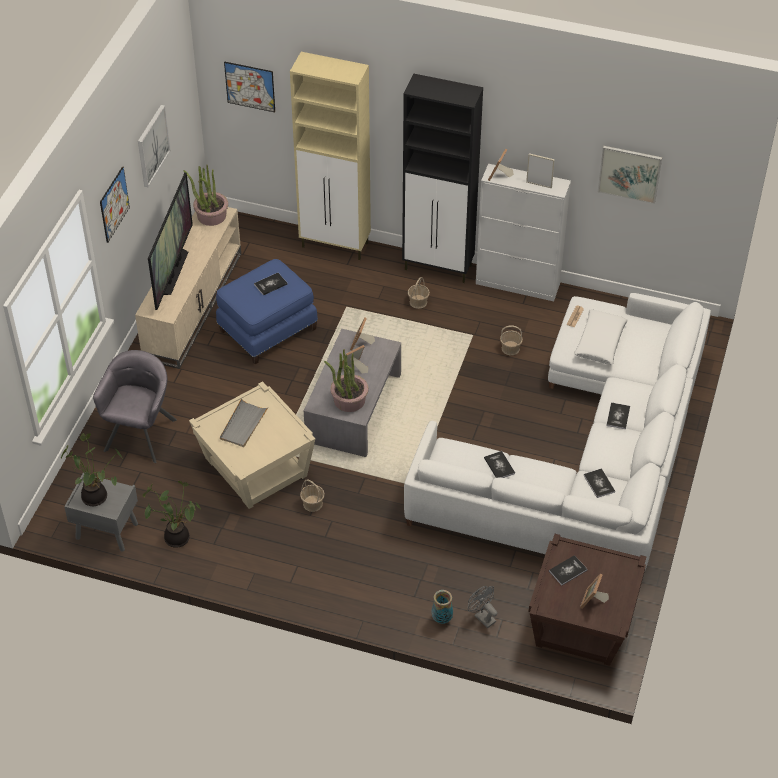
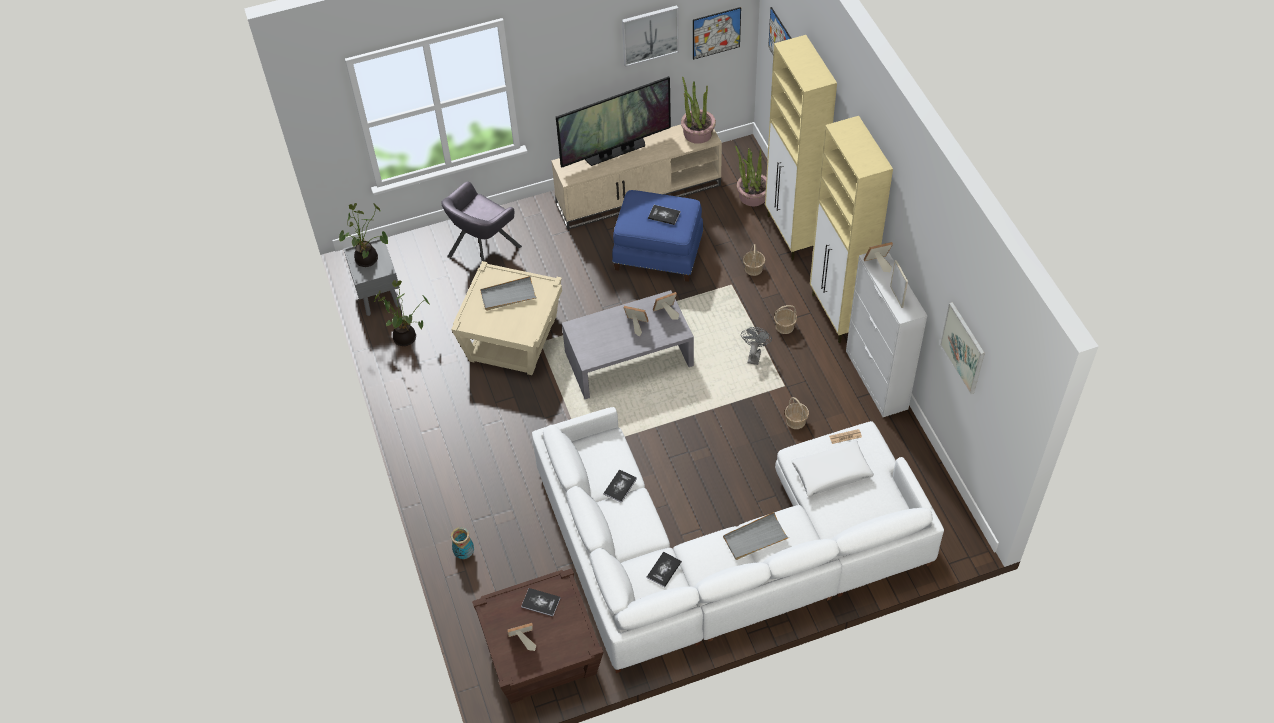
camera: 55 degrees right, 5 degrees up
(114, 204) = (562, 56): picture -> picture (716, 33)
(141, 434) = (483, 251): grey armchair -> grey armchair turned 150 degrees clockwise
(312, 503) = (508, 396): basket -> basket (753, 268)
(349, 400) = (598, 343): potted plant -> potted plant (752, 196)
(439, 268) = (838, 315): black cabinet -> beige cabinet
(482, 617) = (488, 580): grey fan -> grey fan (754, 354)
(618, 416) = (755, 538): book -> grey tray

